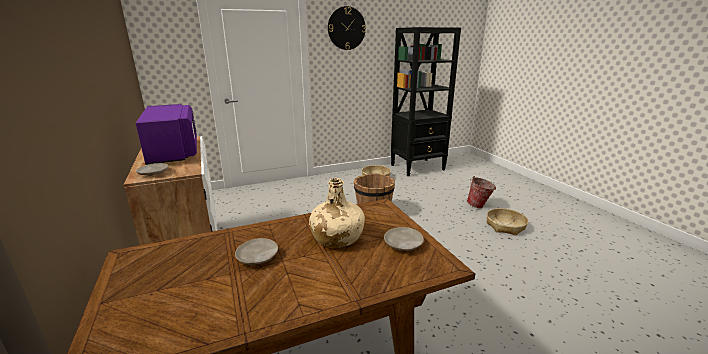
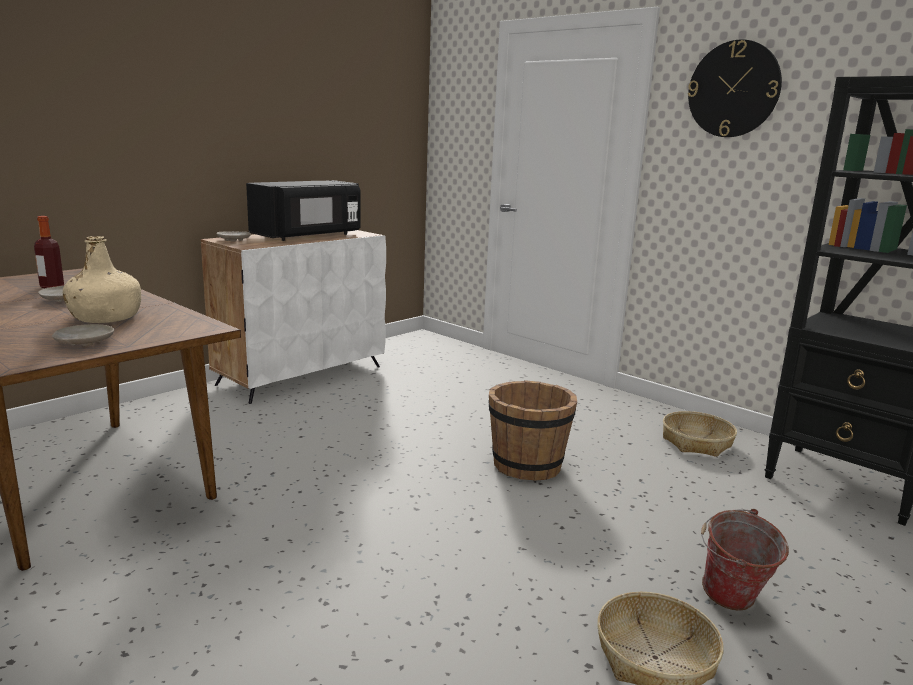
camera: 65 degrees right, 5 degrees down
(174, 152) = (308, 236): purple microwave -> black microwave
(189, 267) = (52, 286): none -> bottle

